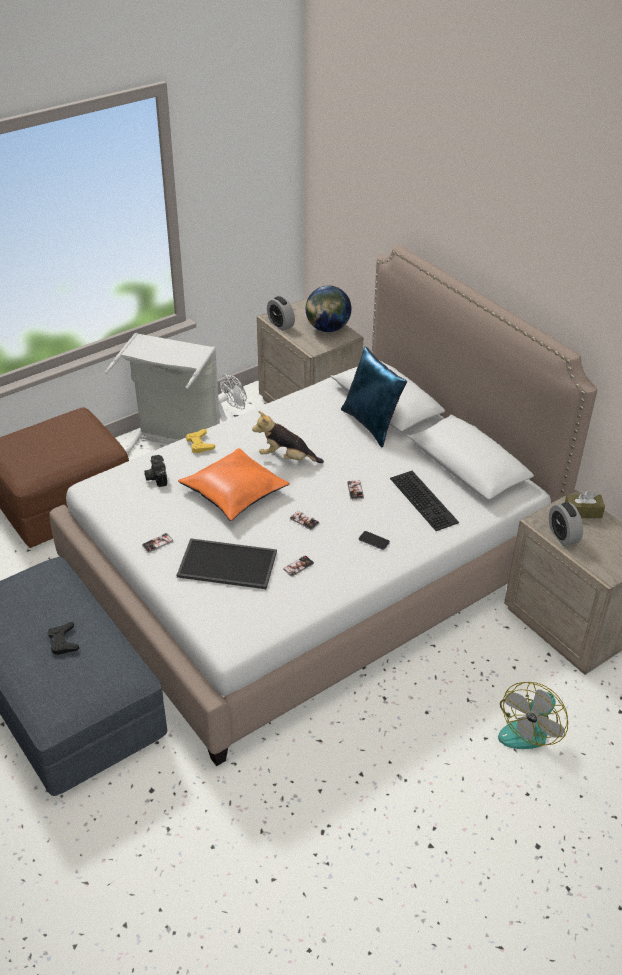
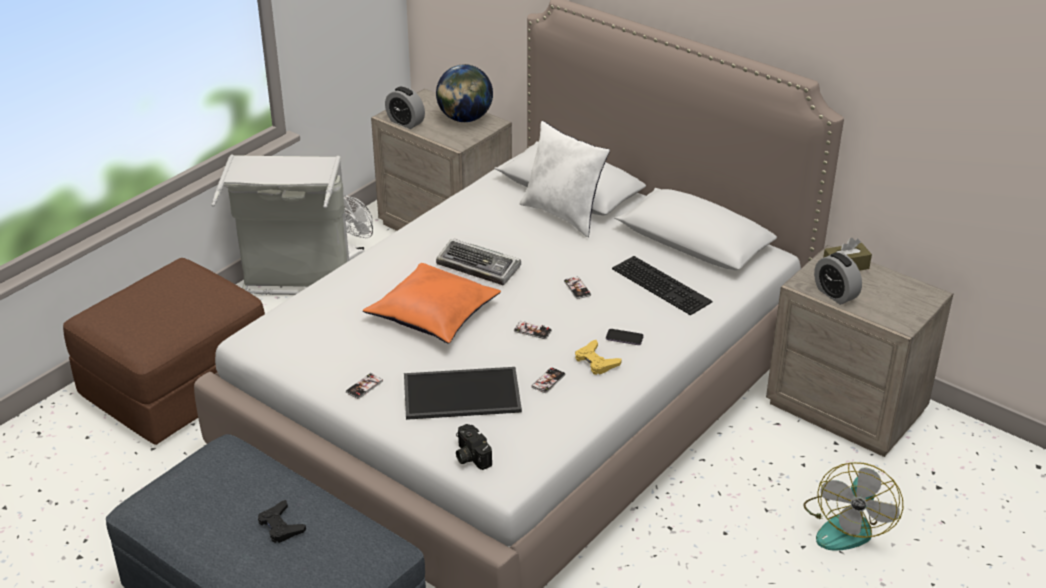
camera: 15 degrees left, 5 degrees down
(155, 476) = (328, 313): camera -> camera (470, 456)
(200, 444) = (365, 268): yellow game controller -> yellow game controller (596, 361)
(286, 458) = (479, 267): plush toy -> keyboard
(372, 424) = (564, 215): blue pillow -> white pillow

